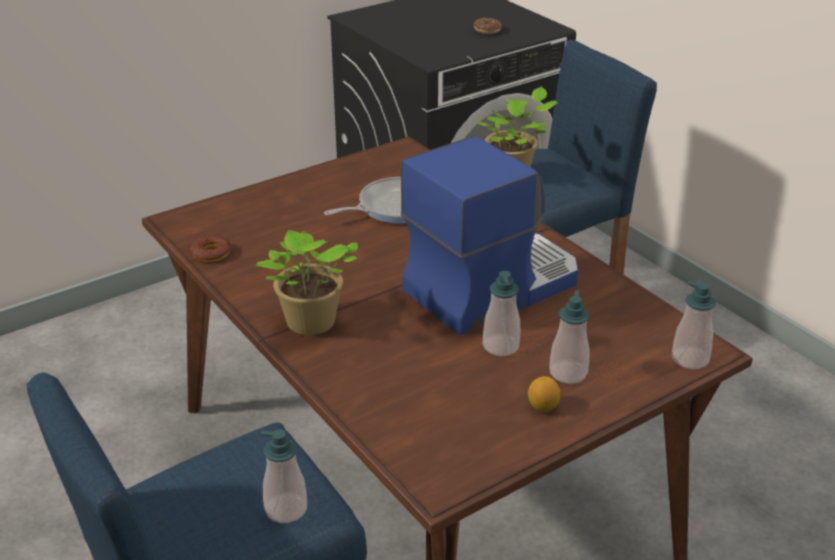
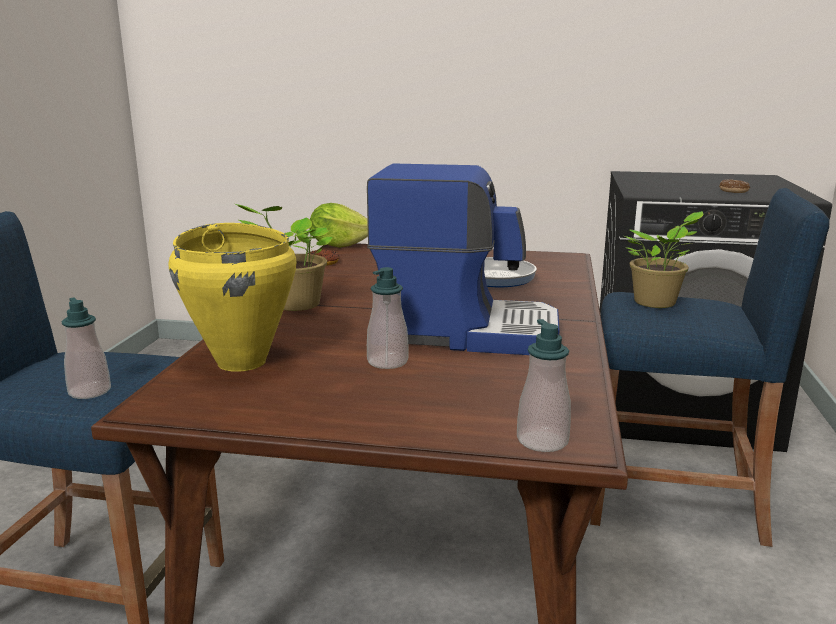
camera: 45 degrees right, 15 degrees down
(171, 218) = (339, 245): none -> lettuce
(407, 406) = (242, 362): none -> yellow cooking pot
(542, 406) = (330, 405): lemon -> none
(568, 373) = (401, 397): soap dispenser -> none

